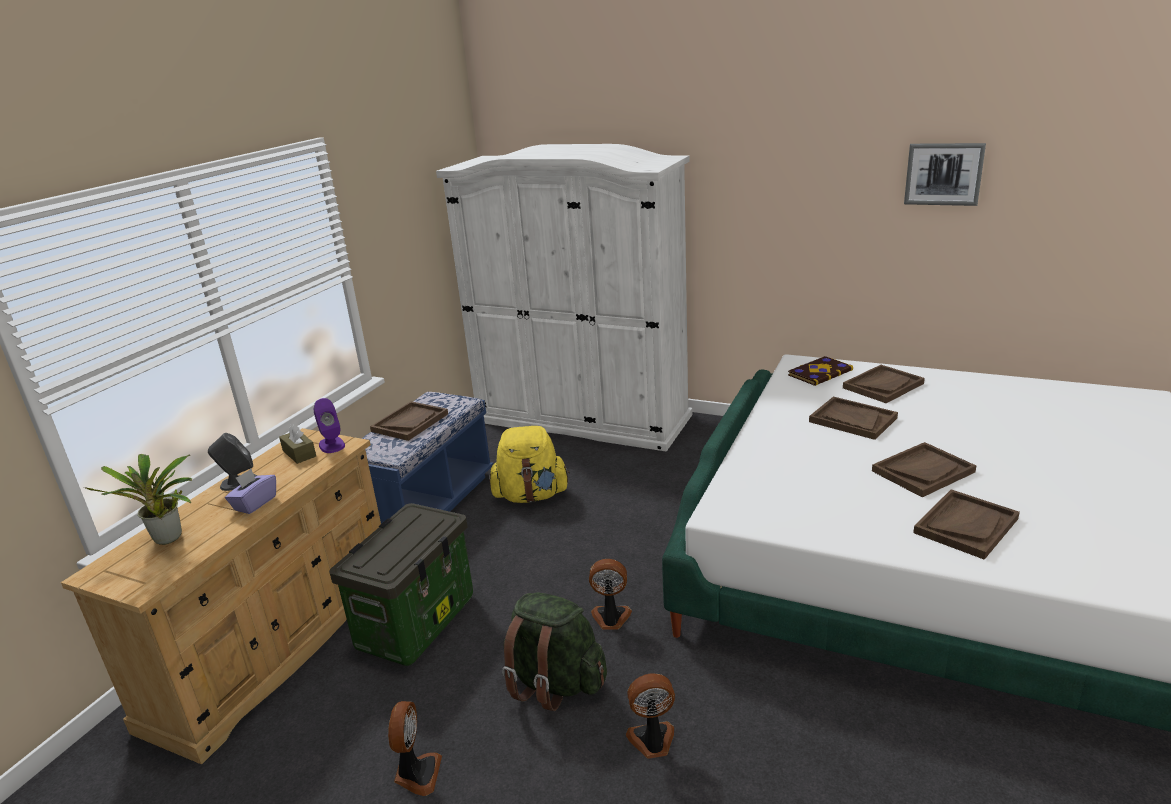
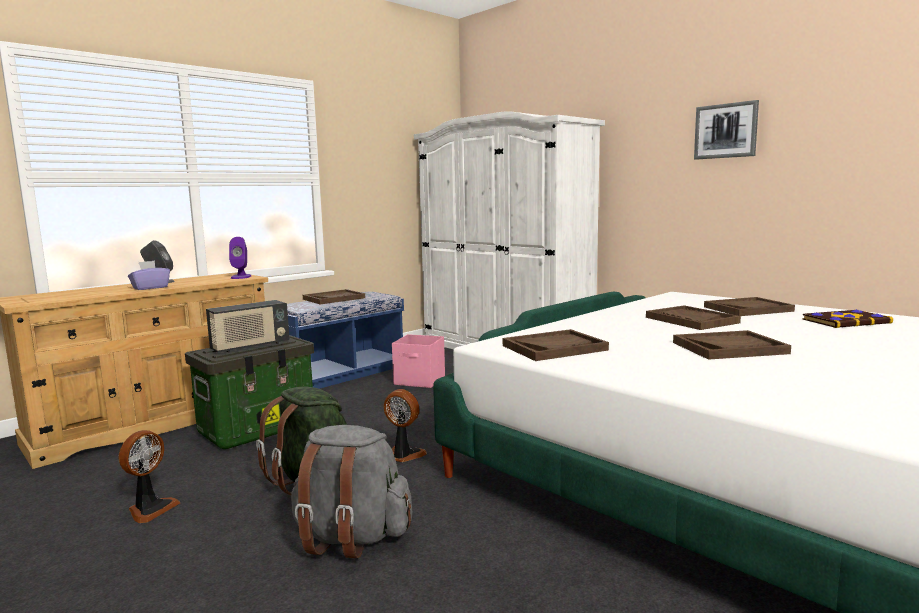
camera: 20 degrees right, 15 degrees down
(169, 540) = (75, 293): potted plant -> none
(299, 453) = (215, 277): brown tissue box -> none
(403, 543) = (250, 346): none -> radio
(531, 495) = (420, 381): yellow backpack -> pink storage box
(652, 741) = (351, 537): fan -> grey backpack
(819, 372) = (691, 300): book -> book (845, 321)
(943, 174) = (831, 114): picture -> picture (725, 131)
(965, 525) = (737, 378): brown tray -> brown tray (554, 348)

